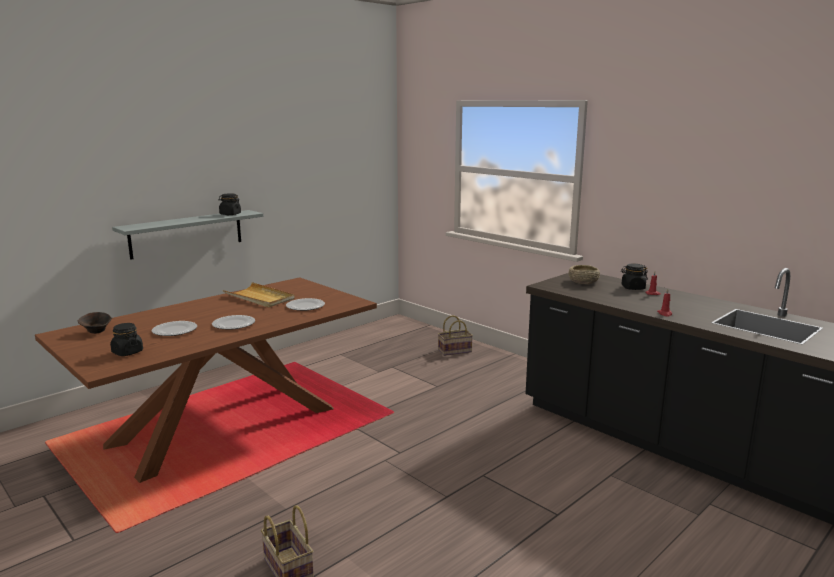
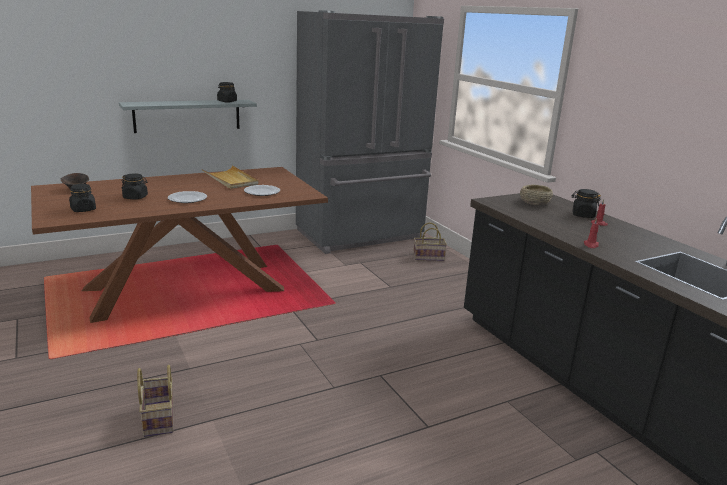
camera: 15 degrees right, 5 degrees up
(174, 330) = (135, 197): plate -> black jar
(376, 339) = (362, 235): none -> grey fridge

